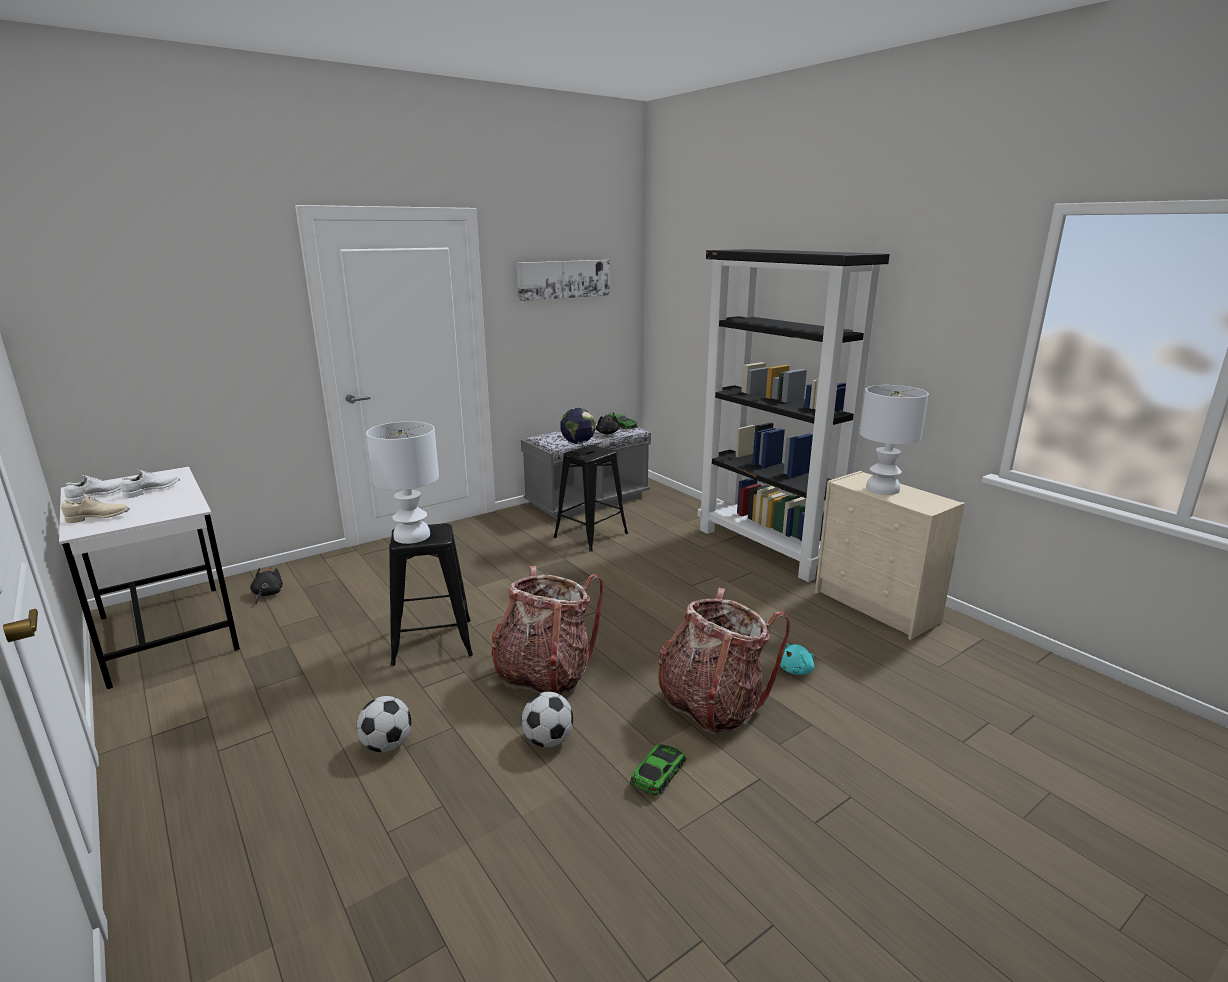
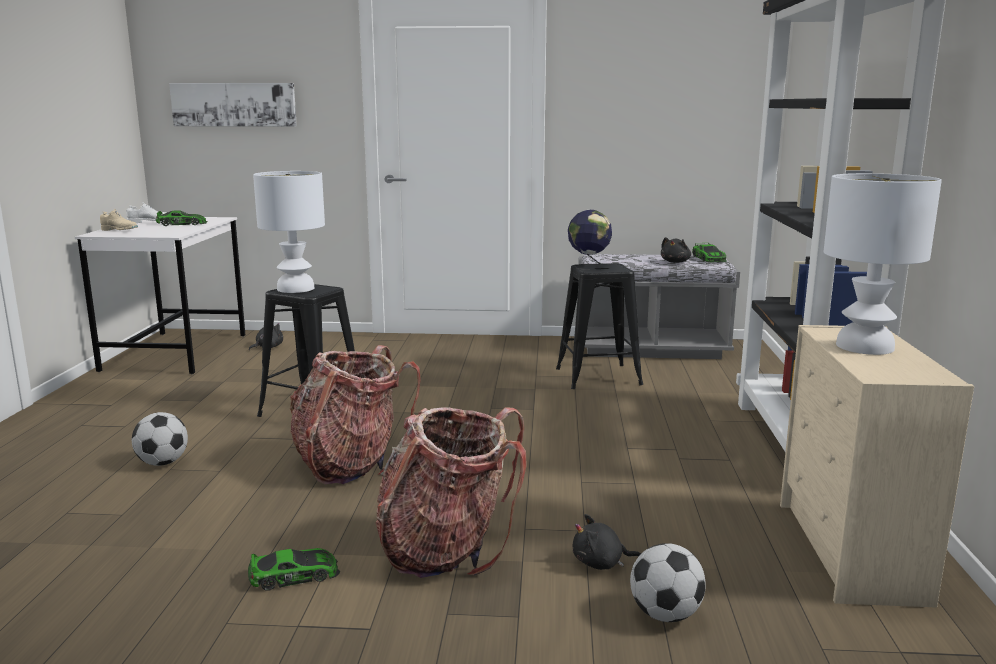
camera: 40 degrees right, 5 degrees down
(152, 490) = (182, 224): white shoe -> toy car
(548, 740) = (262, 509): football -> football (665, 614)
(564, 279) = (658, 67): picture -> picture (234, 104)
(796, 670) = (601, 563): turquoise plush toy -> black plush toy

